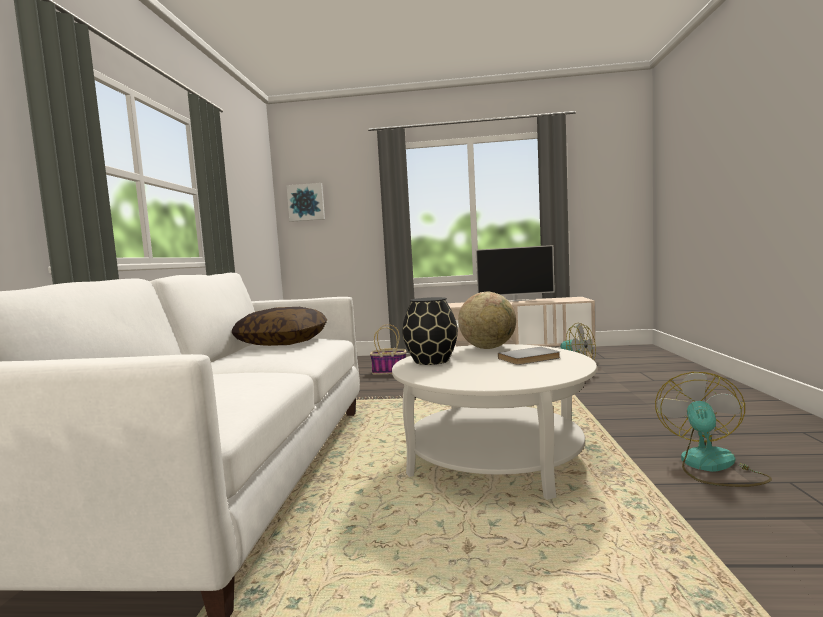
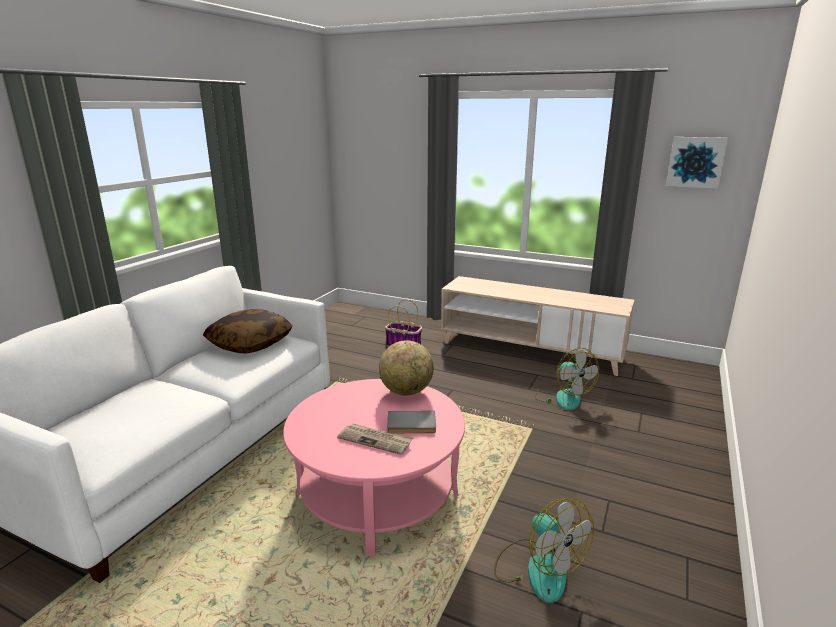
camera: 20 degrees right, 15 degrees up
(306, 202) = (358, 149): picture -> picture (695, 162)
(430, 361) = (336, 401): black vase -> none
(494, 457) = (377, 493): white coffee table -> pink coffee table
(514, 369) = (375, 440): none -> newspaper
(515, 300) = (552, 292): television -> none
(711, 466) = (538, 568): fan -> fan turned 105 degrees clockwise

